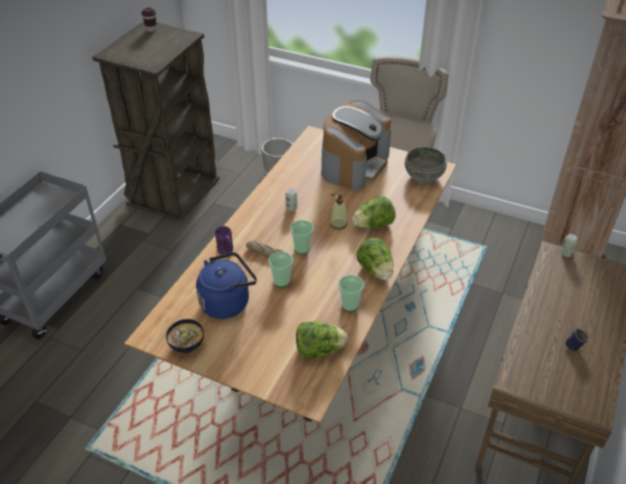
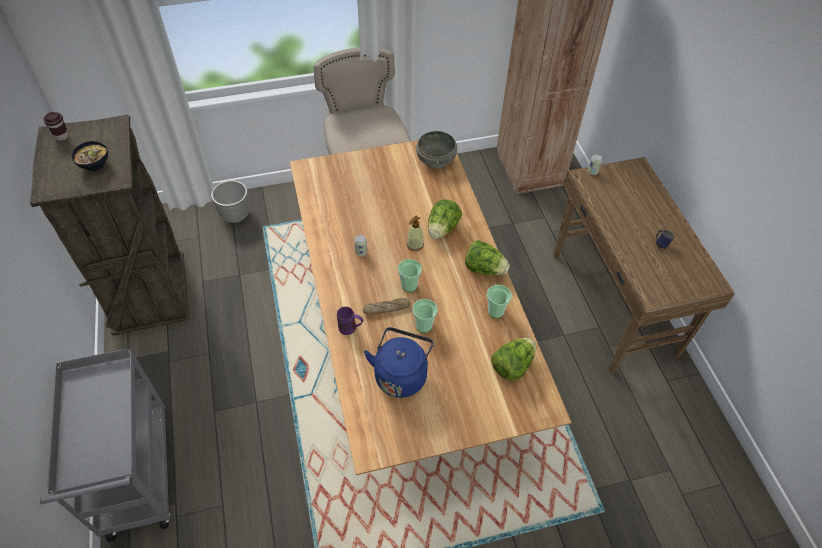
camera: 40 degrees left, 10 degrees up
(186, 346) = (410, 437): bowl -> bowl (95, 165)
(354, 165) = (370, 180): coffee machine -> none

